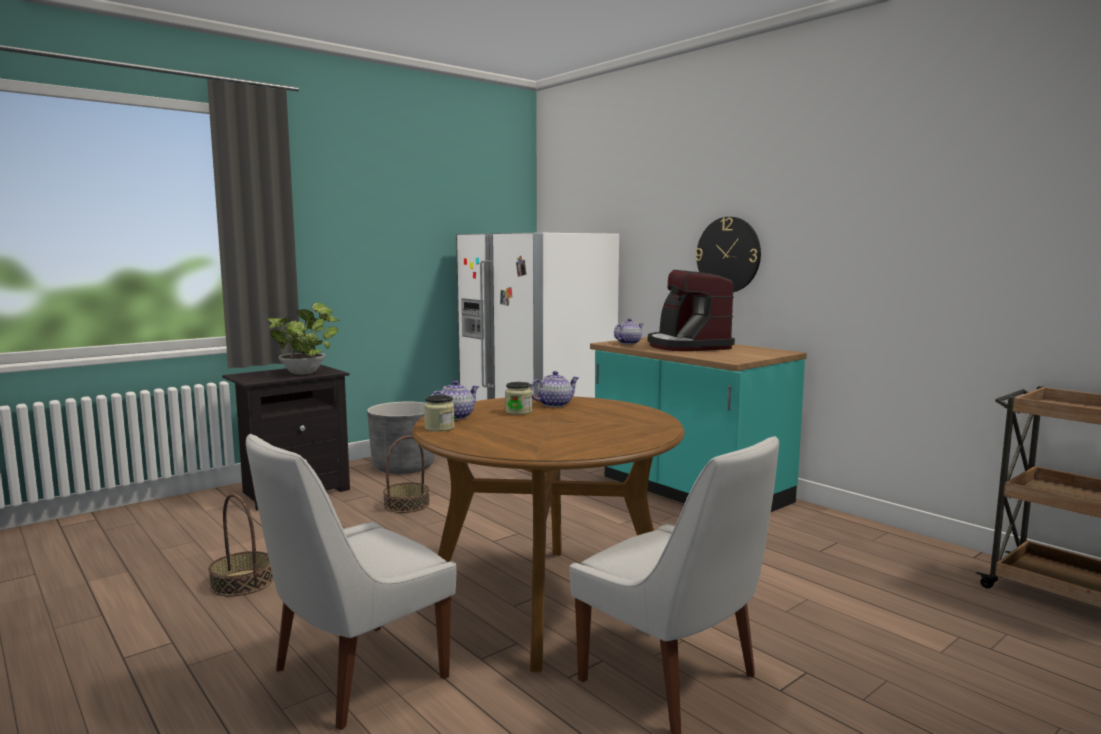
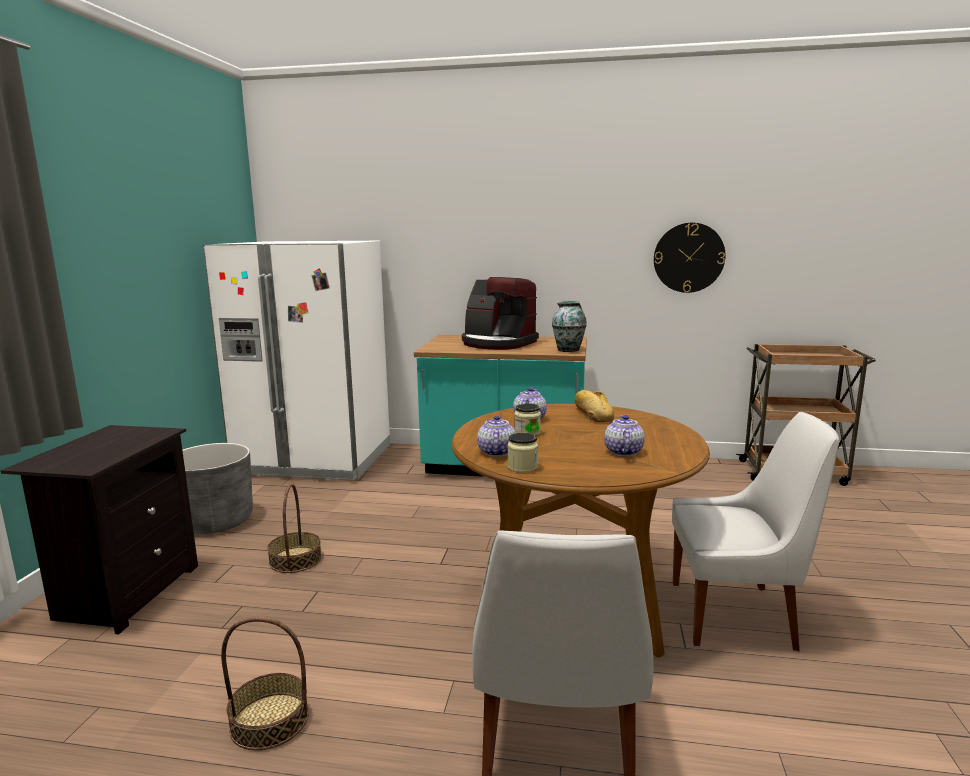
camera: 40 degrees left, 5 degrees up
(305, 372) = (125, 439): potted plant -> none
(621, 412) = (593, 413): none -> bread
(628, 343) = (445, 347): teapot -> teapot (622, 451)
(728, 255) = (504, 259): wall clock -> wall clock (688, 257)
(736, 358) = (568, 350): none -> vase

